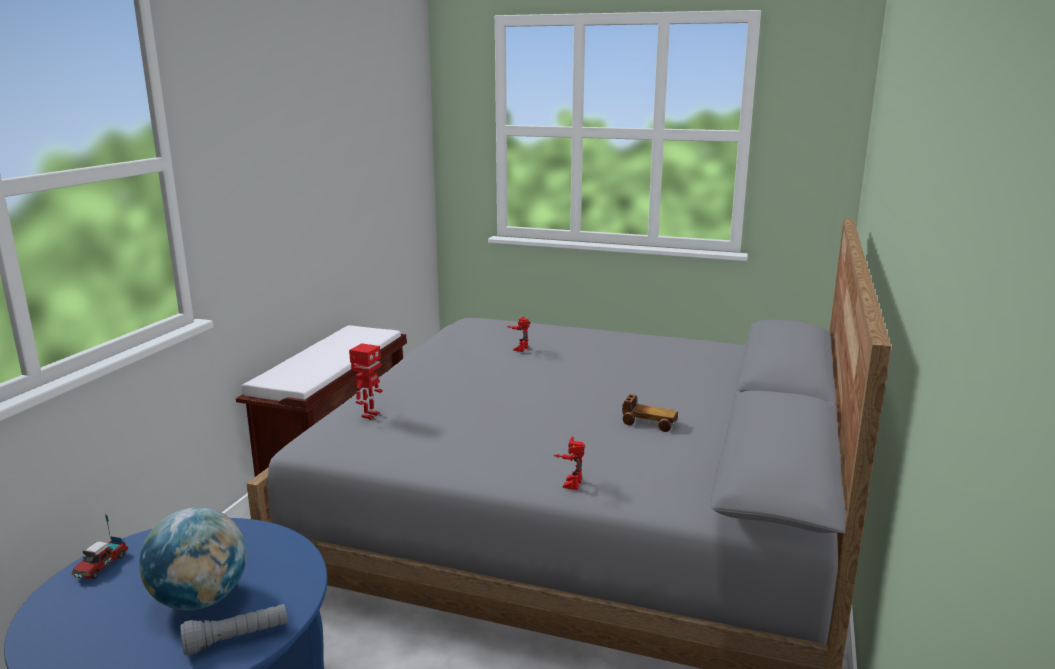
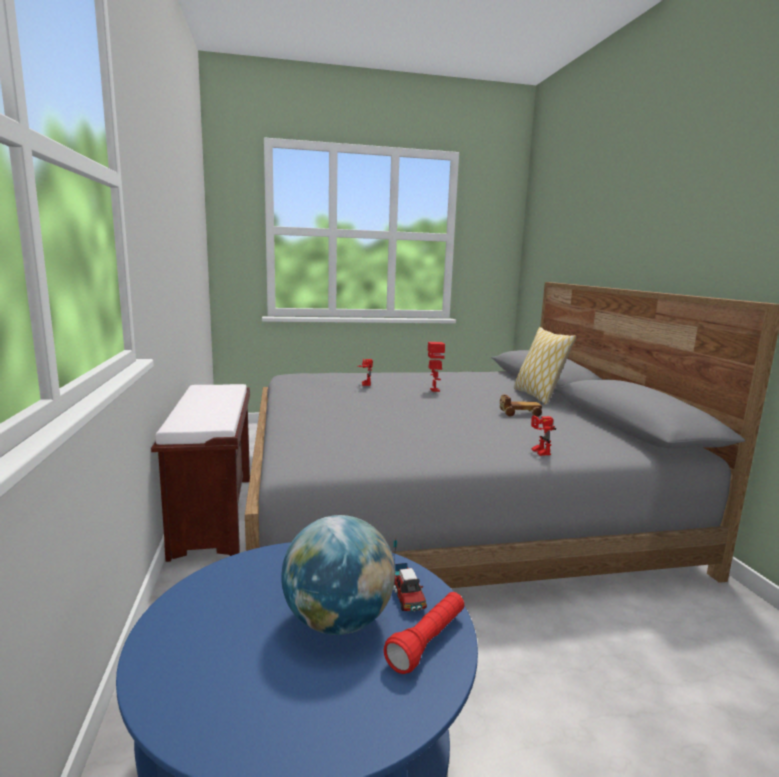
camera: 30 degrees left, 5 degrees down
(101, 566) = (174, 628): toy truck -> toy truck (407, 596)
(237, 639) = (427, 642): grey flashlight -> red flashlight
(369, 415) = (317, 437): toy robot -> toy robot (434, 390)
(727, 399) = (538, 396): none -> pillow

